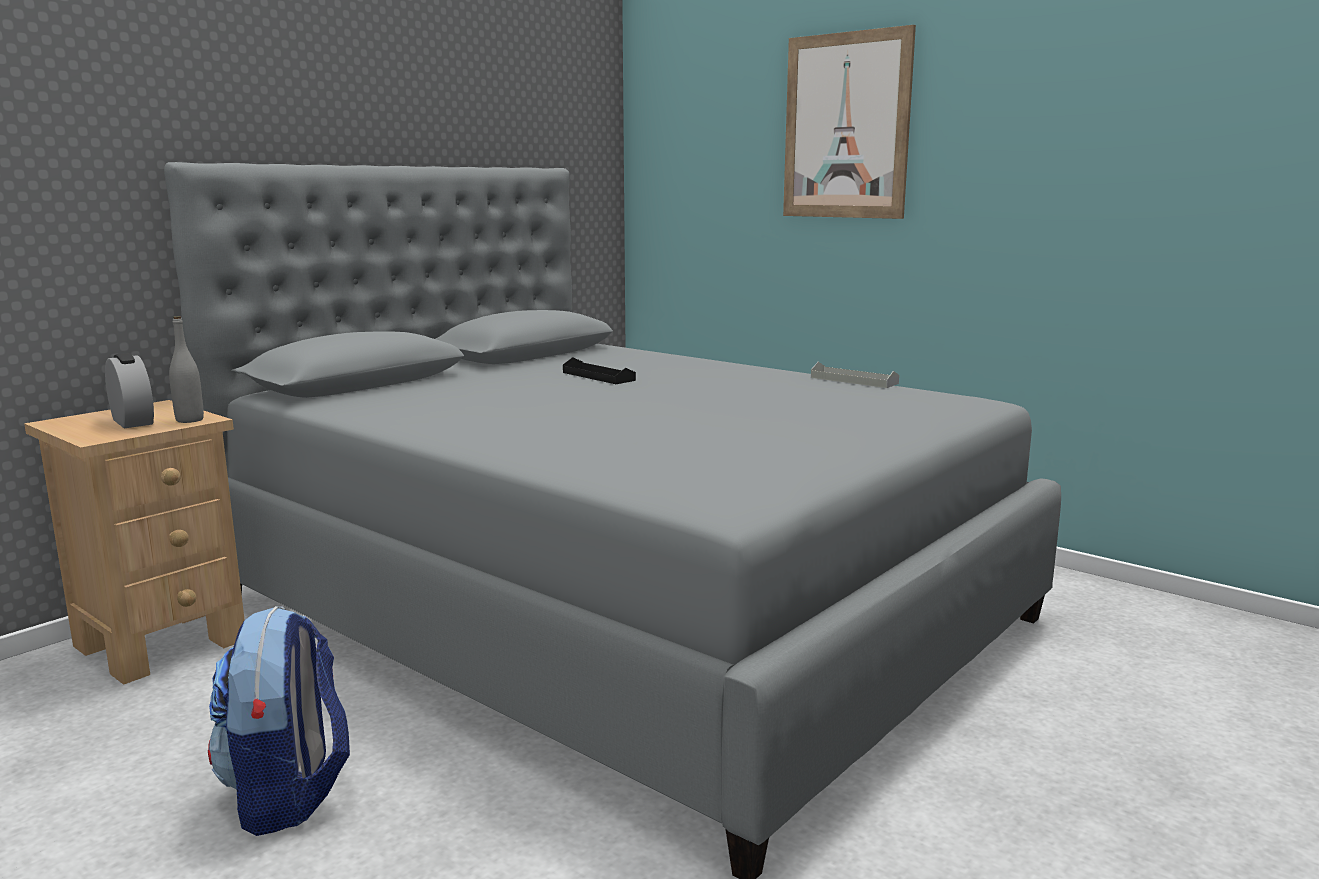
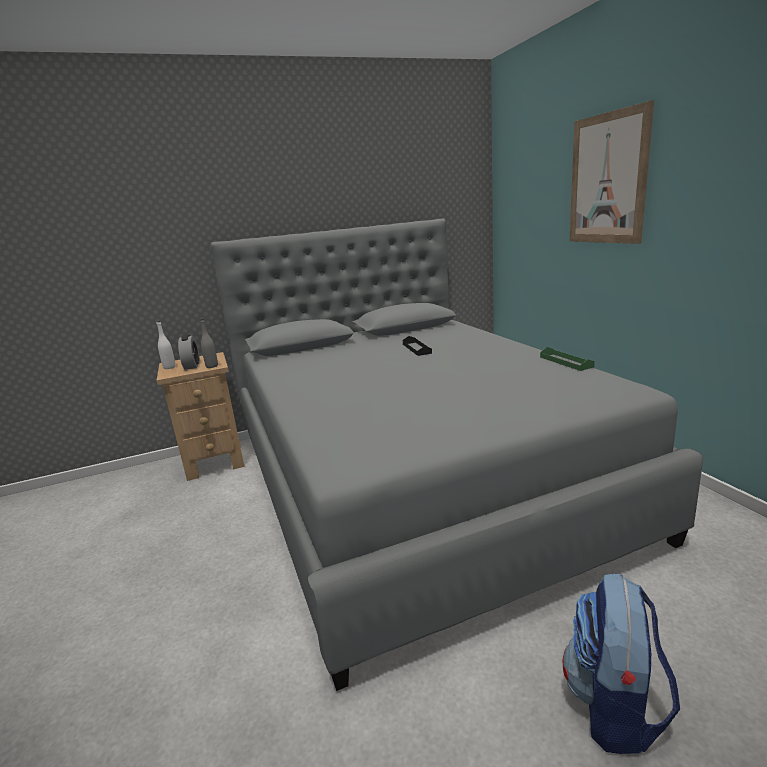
camera: 30 degrees right, 5 degrees up
(74, 427) = (169, 367): none -> white bottle
(288, 794) = (194, 557): backpack -> backpack (614, 706)
(854, 380) = (566, 362): grey tray -> green tray

